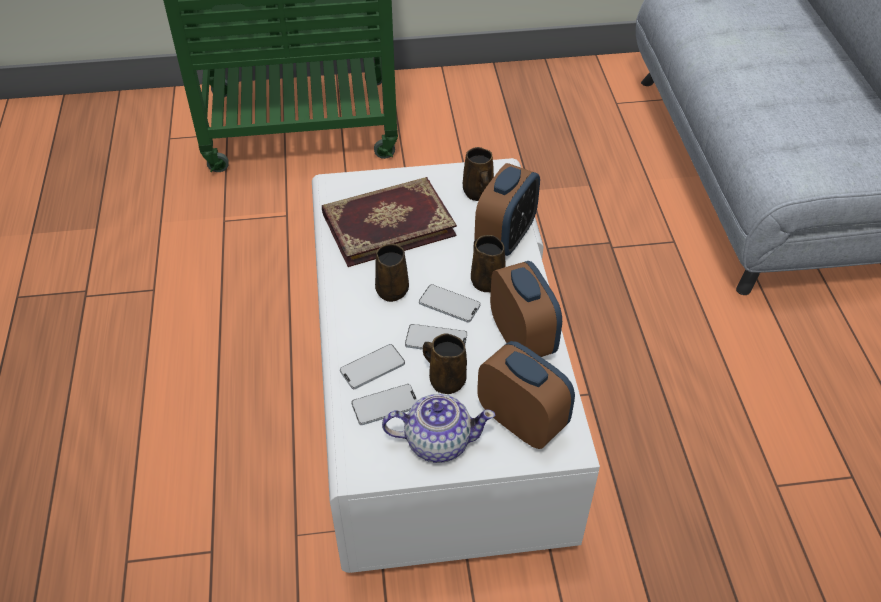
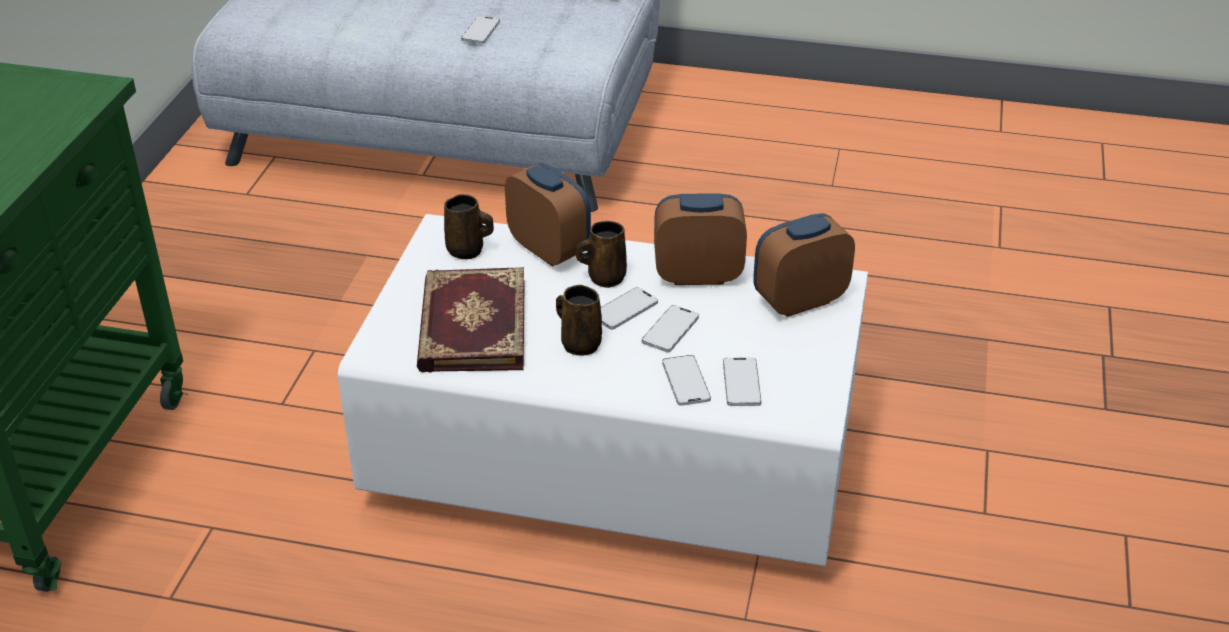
camera: 70 degrees left, 10 degrees down
(437, 441) = (802, 358): teapot -> none
(445, 380) = (727, 336): brown mug -> none
(786, 102) = (480, 31): none -> phone

